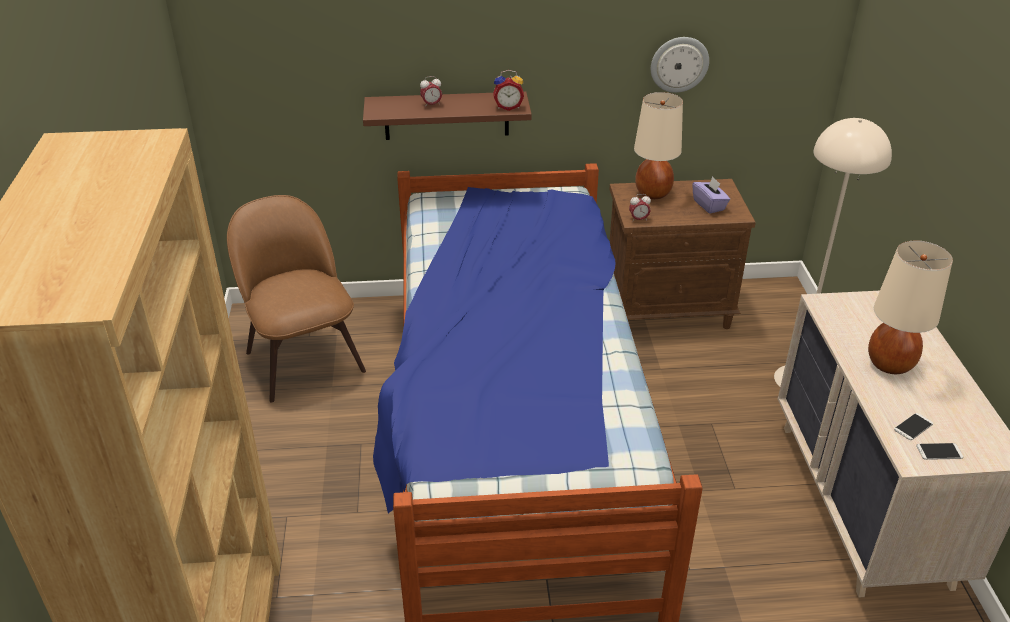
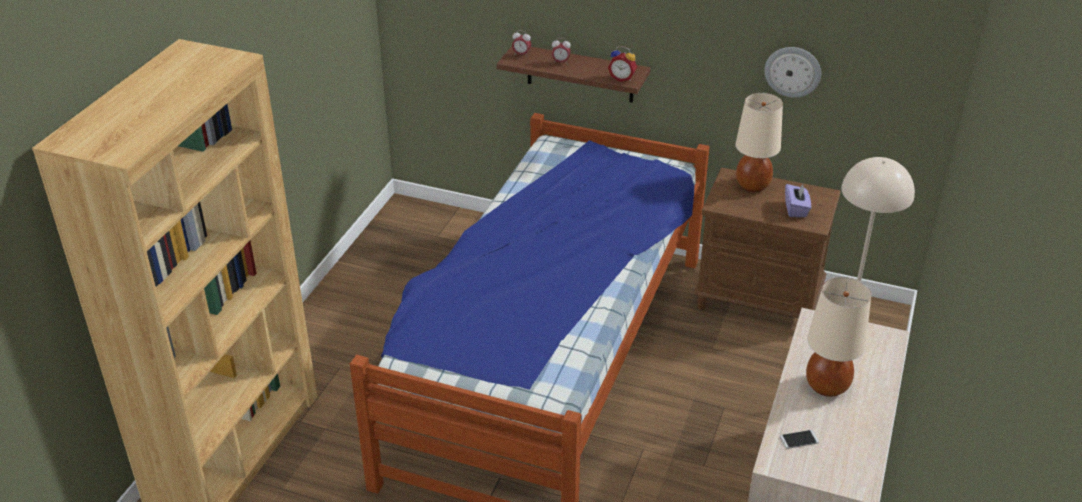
camera: 25 degrees right, 0 degrees up
(303, 358) = (422, 253): brown chair -> none
(638, 219) = (720, 205): alarm clock -> alarm clock (521, 54)
(939, 452) = (803, 465): phone -> none

